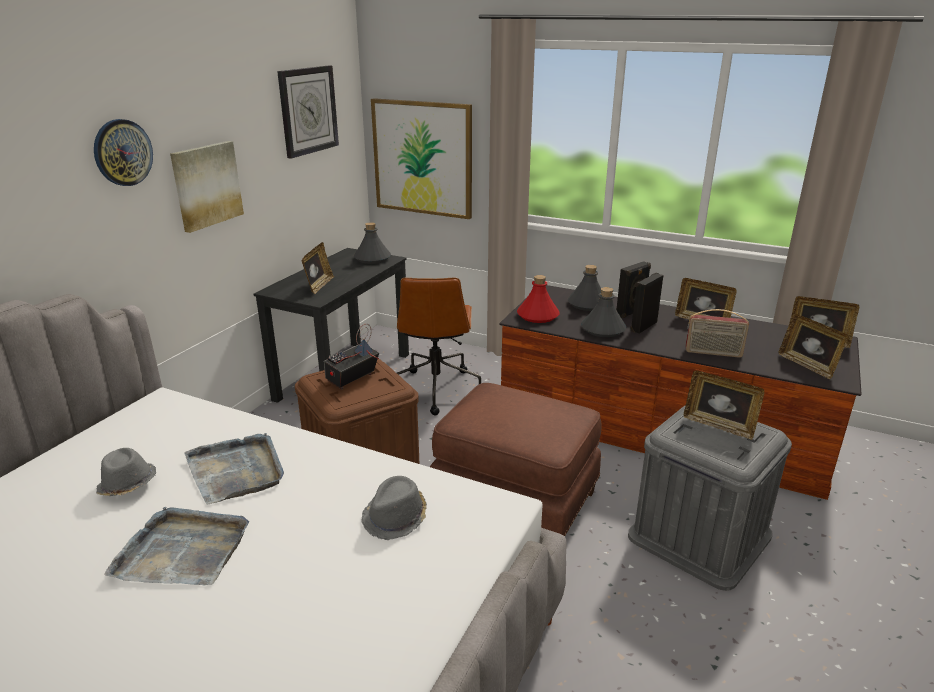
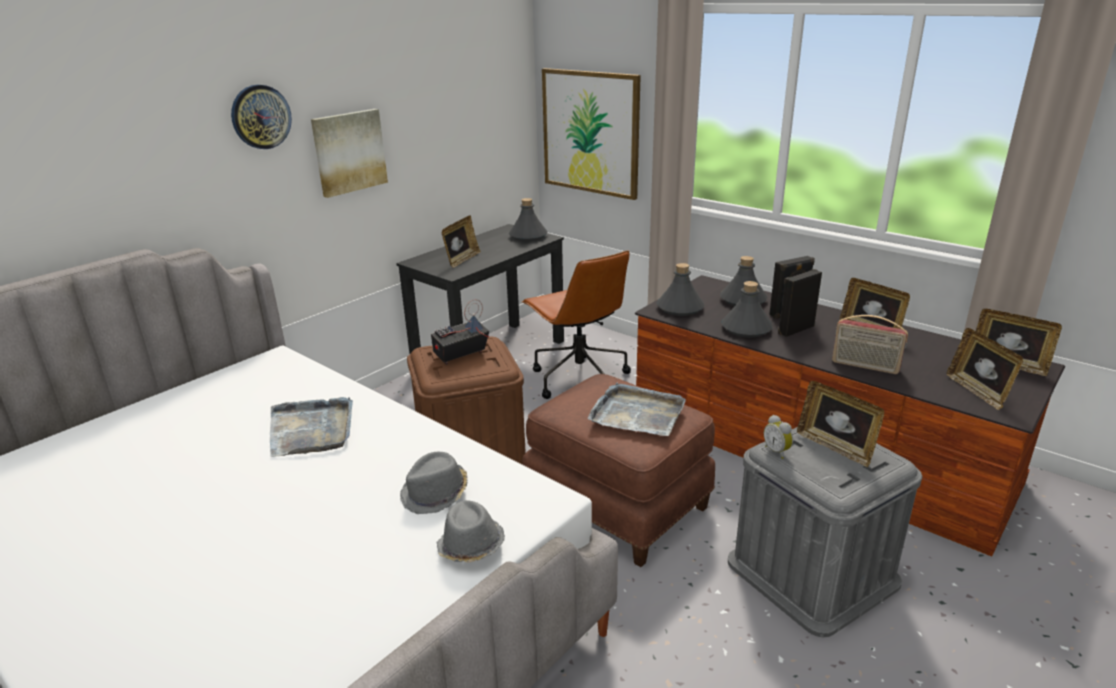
camera: 15 degrees right, 0 degrees up
(128, 485) = (213, 430): grey hat -> grey hat (471, 547)
(183, 551) = (232, 495): grey tray -> grey tray (637, 413)
(308, 110) = (468, 80): wall clock -> none
(436, 389) = (578, 379): brown office chair -> brown office chair turned 45 degrees counterclockwise
(538, 316) = (680, 308): red bottle -> grey bottle
(675, 435) = (777, 451): none -> alarm clock

